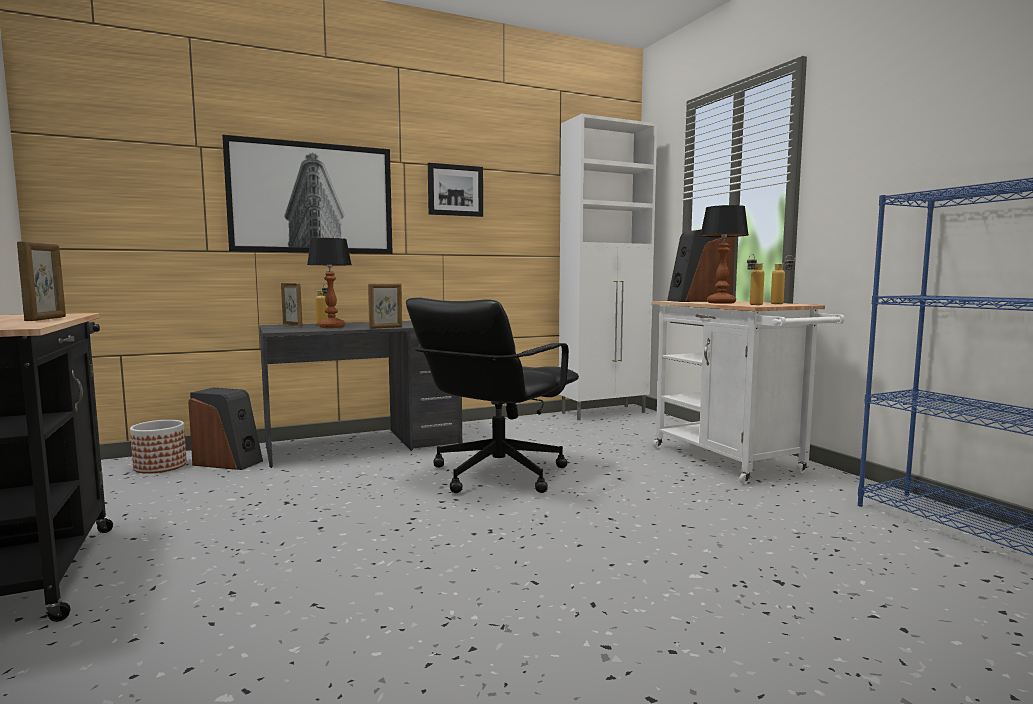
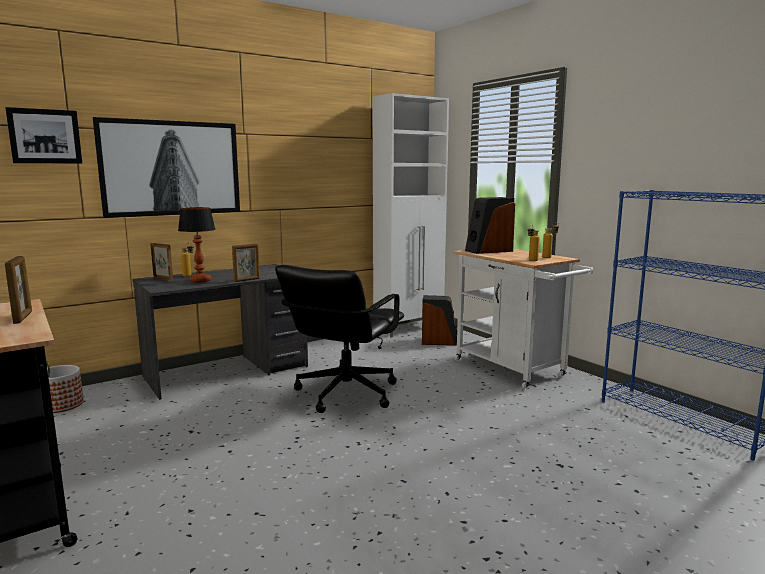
camera: 10 degrees left, 5 degrees up
(228, 462) = (120, 397): speaker -> speaker (439, 341)
(455, 190) = (289, 155): picture -> picture (45, 136)
(720, 303) = (506, 256): table lamp -> none

